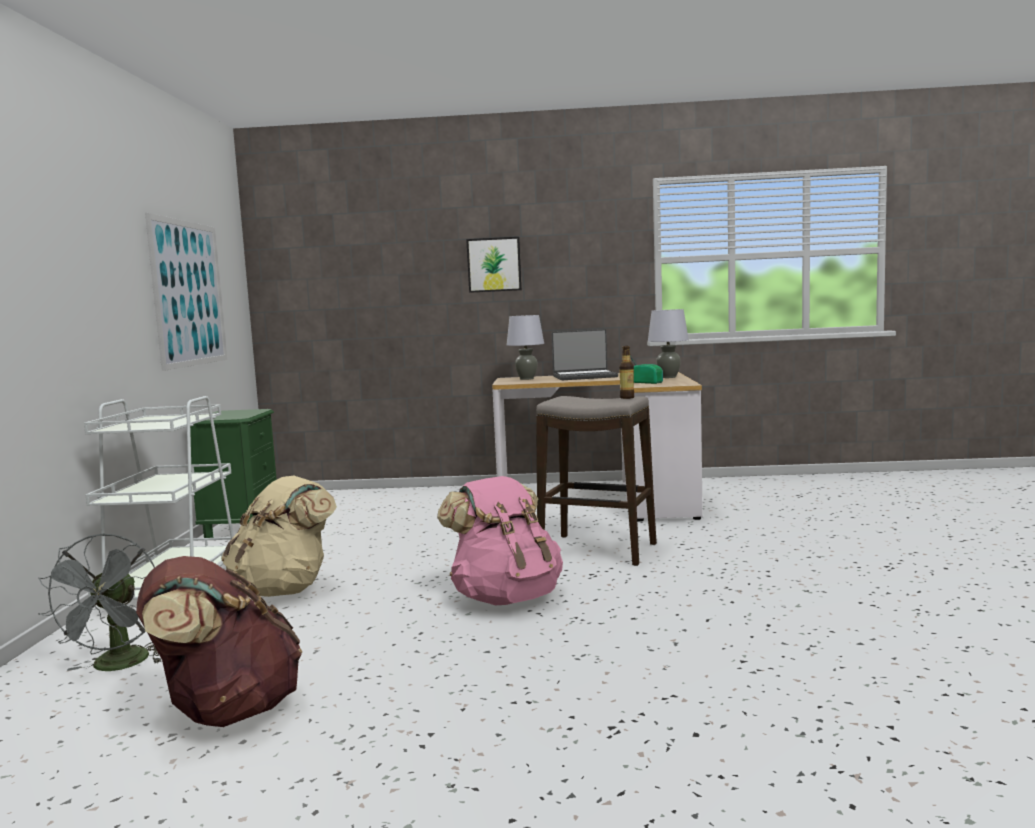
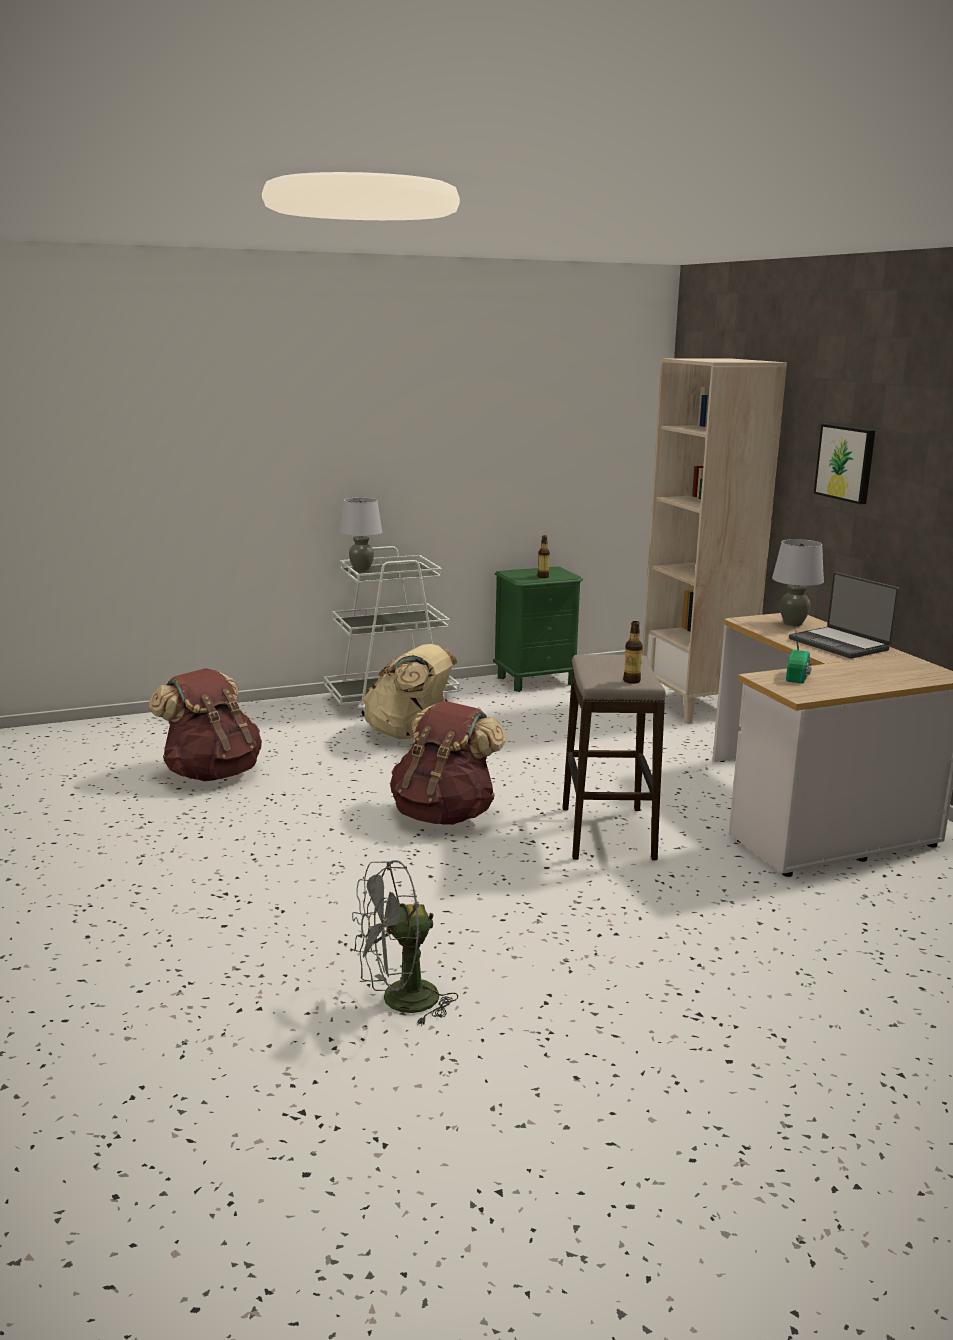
camera: 65 degrees right, 10 degrees up
(117, 666) = (259, 728): grey fan -> grey fan (399, 1002)
(189, 293) = (537, 453): picture -> none
(243, 414) = (543, 577): none -> bottle
(391, 496) = (695, 706): none -> beige bookcase
(506, 598) = (444, 815): pink backpack -> brown backpack
(668, 377) = (872, 682): grey table lamp -> grey table lamp (362, 570)

